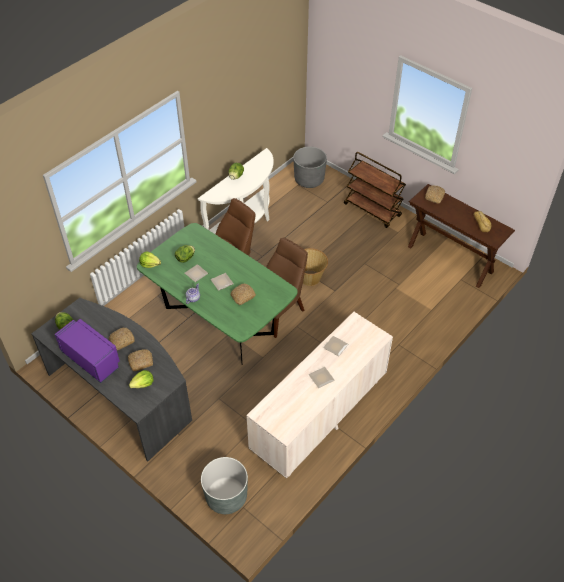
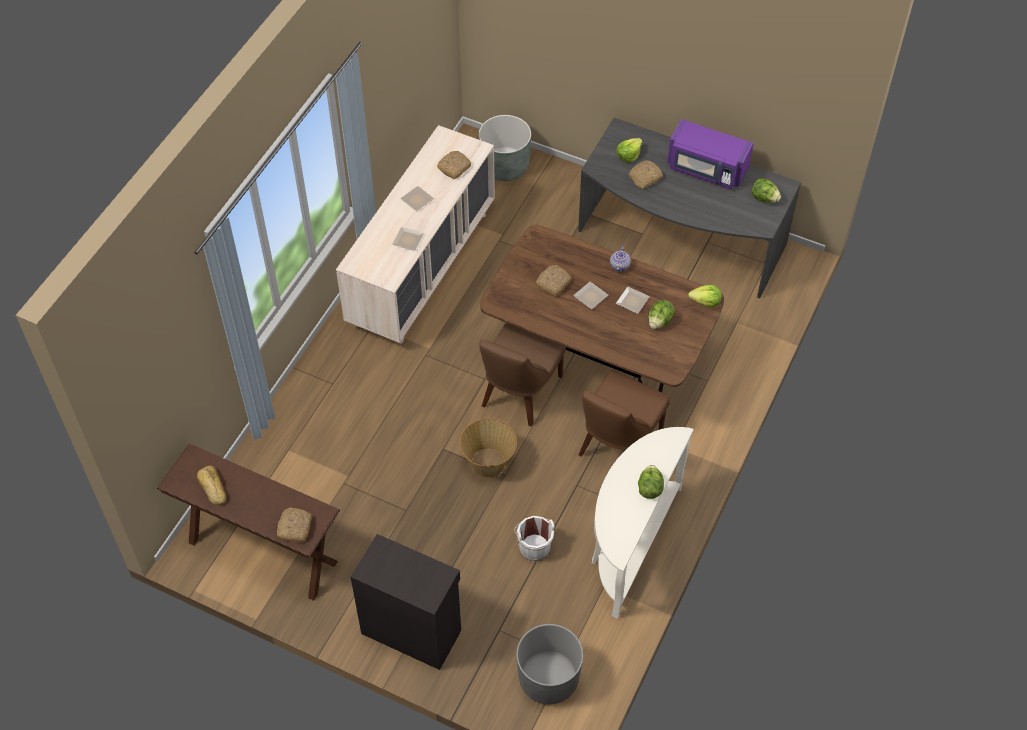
camera: 165 degrees right, 5 degrees up
(122, 341) = (682, 196): bread -> bread (454, 167)
(219, 321) = (598, 361): green dining table -> brown dining table
(297, 232) = (534, 546): none -> white bucket
(372, 210) = (411, 630): brown cart -> black cabinet

